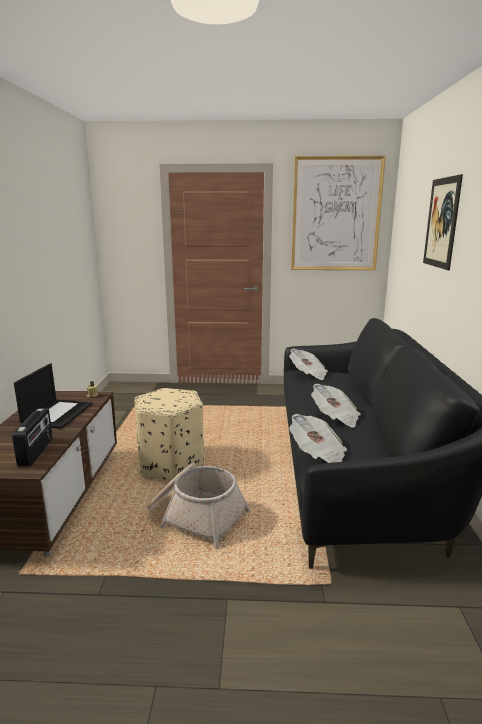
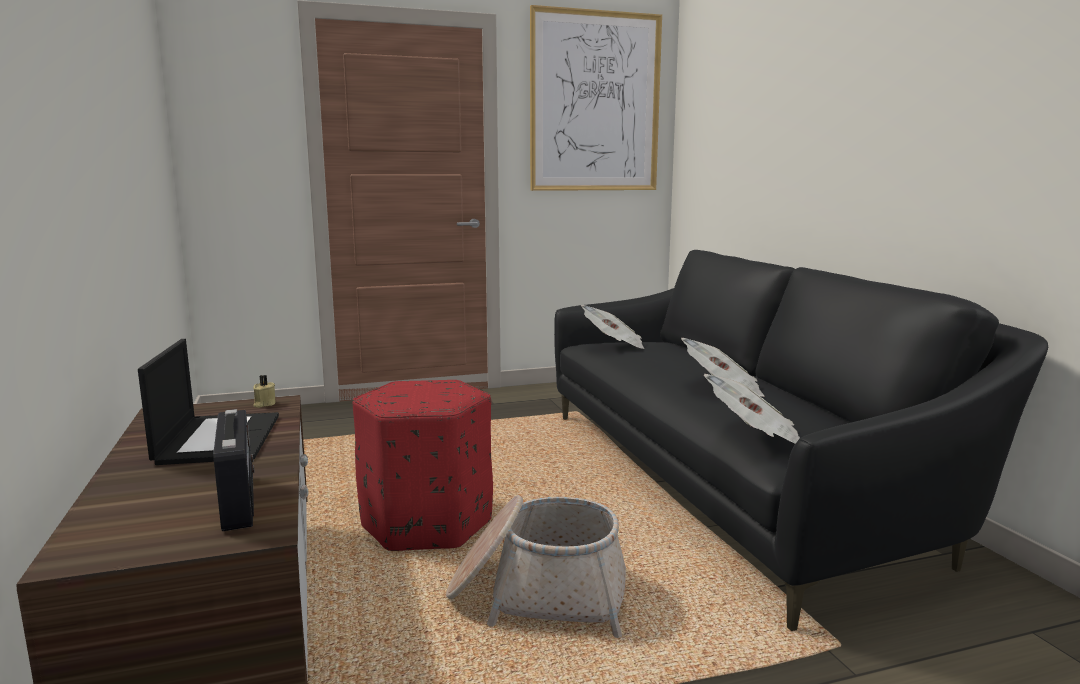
camera: 20 degrees left, 5 degrees down
(171, 464) = (426, 523): beige ottoman -> red ottoman
(441, 223) = (804, 91): picture -> none

